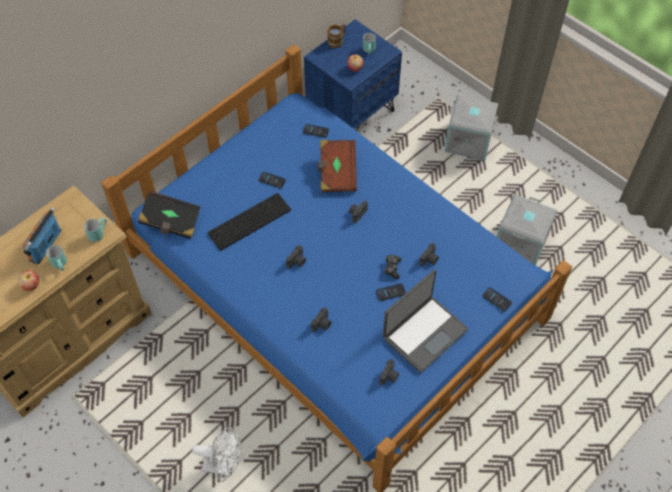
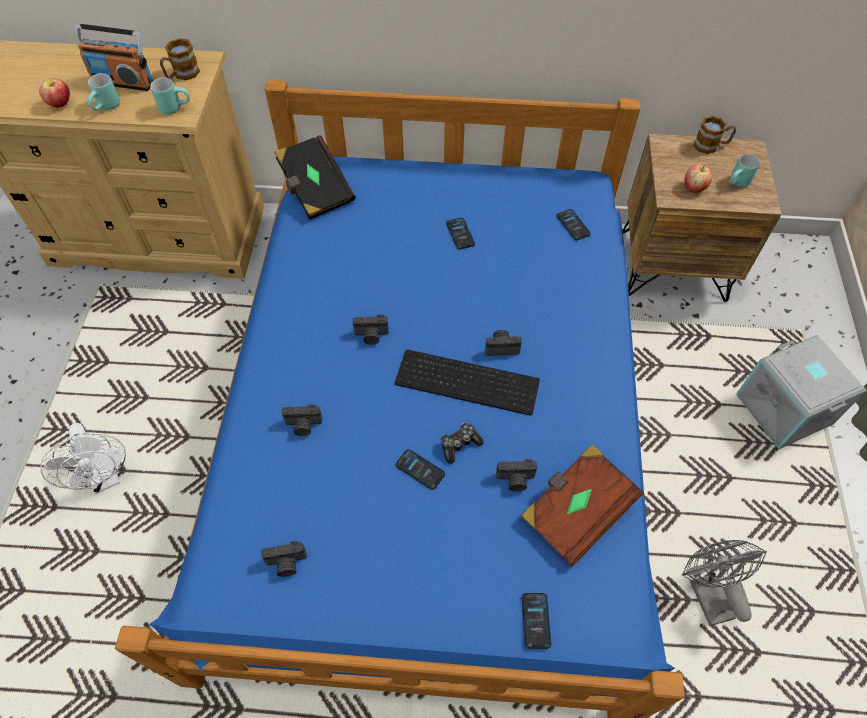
camera: 50 degrees right, 0 degrees up
(46, 245) = (123, 81): radio -> radio turned 150 degrees counterclockwise
(72, 215) = (182, 75): none -> mug
(249, 220) = (385, 251): keyboard -> keyboard (469, 380)
(336, 173) = (538, 285): brown book -> brown book (576, 511)
(351, 113) = (672, 264): blue nightstand -> brown nightstand
(424, 333) = (392, 558): laptop -> none
(521, 244) = (706, 592): grey storage box -> grey fan

